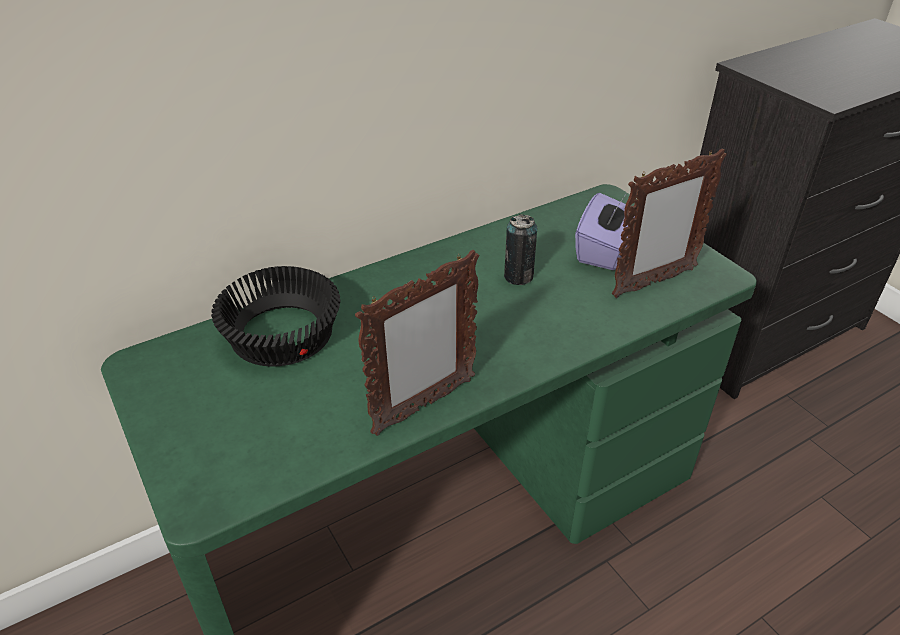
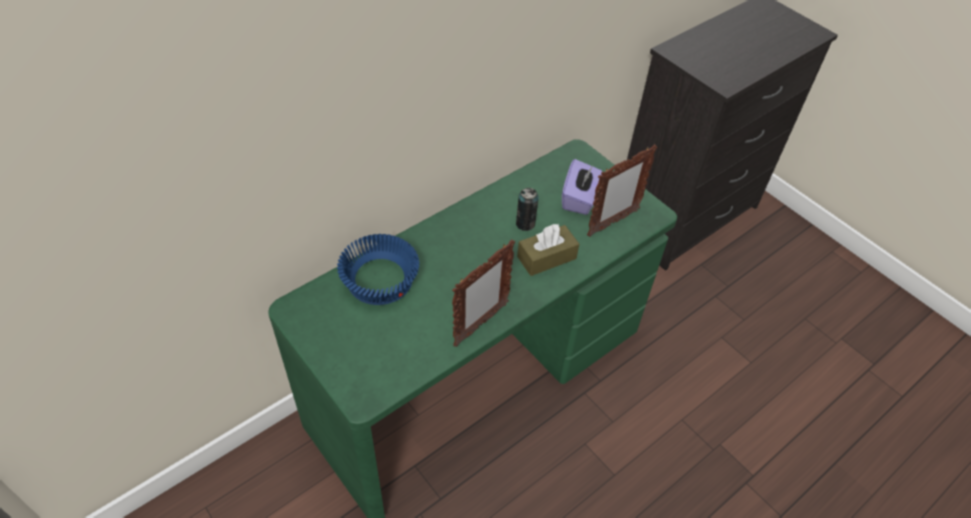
camera: 10 degrees left, 10 degrees up
(282, 336) = (380, 281): black bowl -> blue bowl
(545, 321) = (546, 257): none -> brown tissue box

